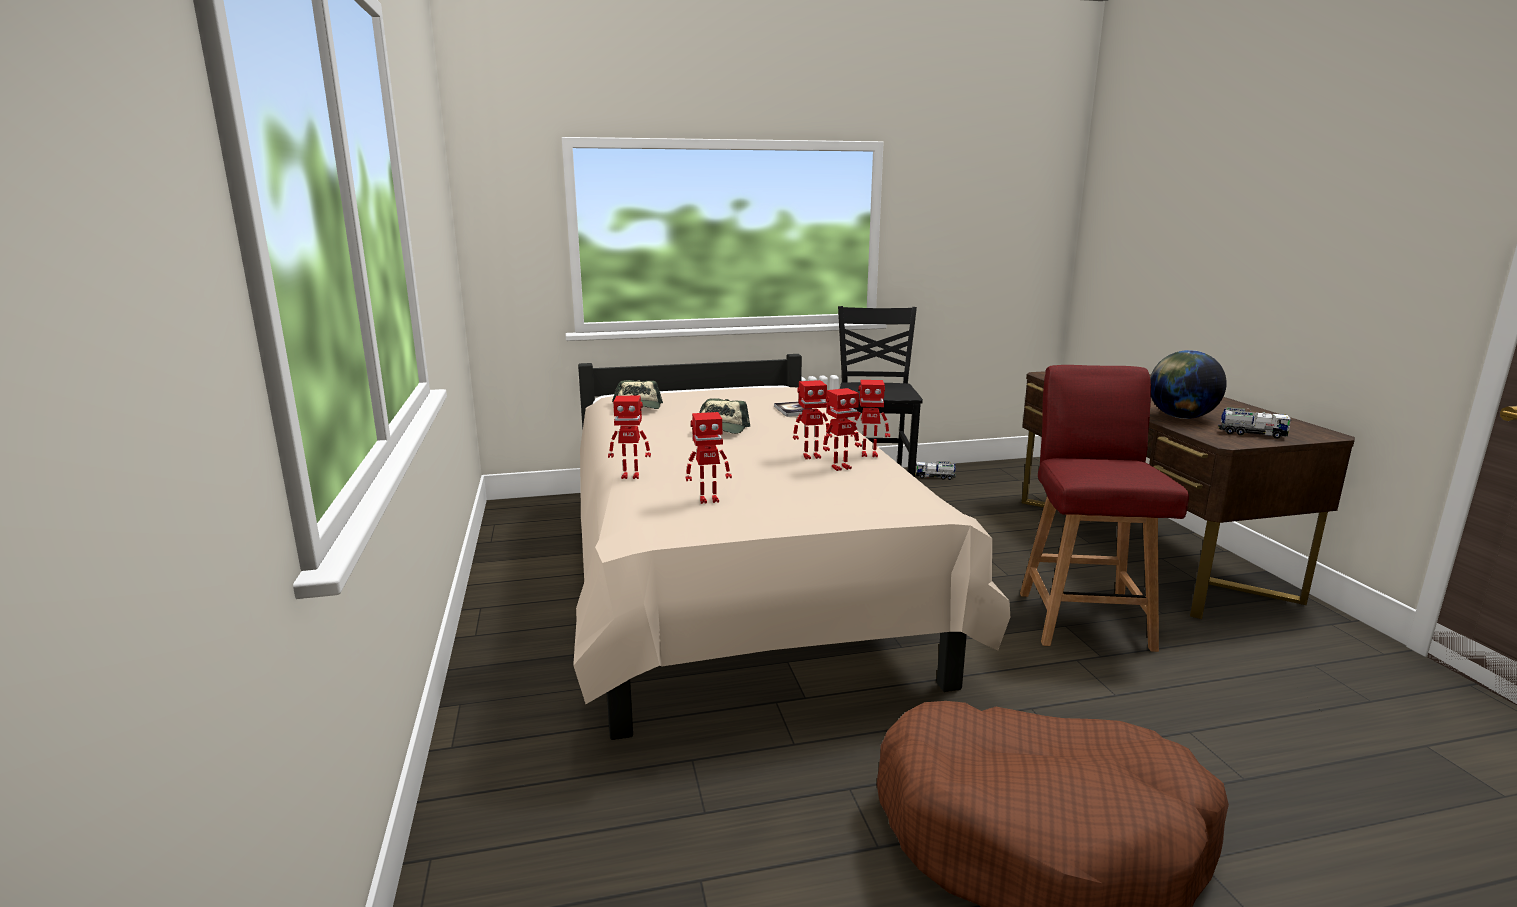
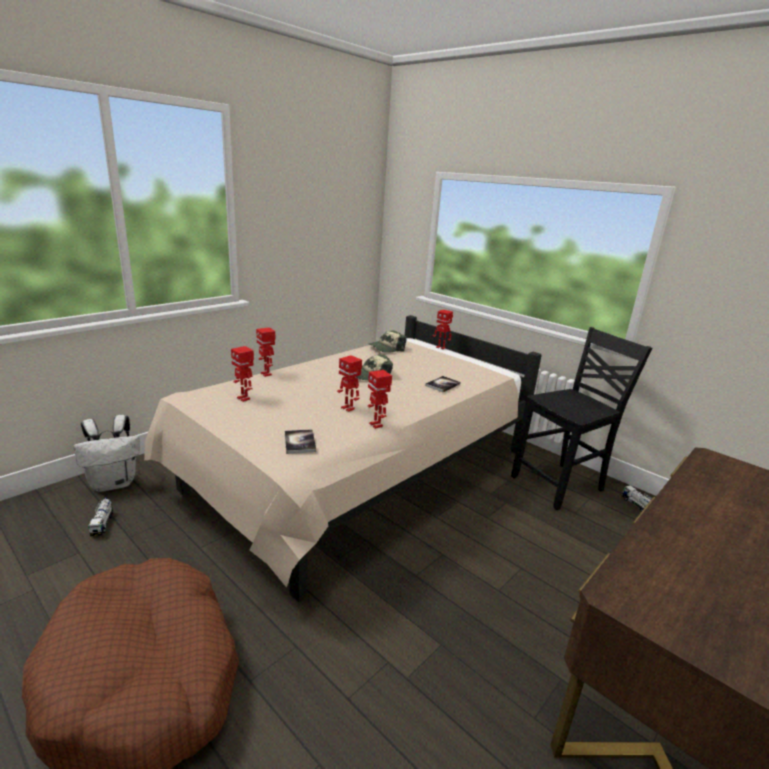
camera: 55 degrees right, 5 degrees up
(500, 811) = (114, 483): none -> white backpack
(840, 467) = (336, 421): toy robot -> toy robot (441, 347)
(882, 493) = (299, 442): none -> book
(1083, 618) = (465, 655): red chair -> none
(1180, 417) = (677, 556): globe -> none
(1252, 434) = (684, 619): toy truck -> toy truck (102, 523)

